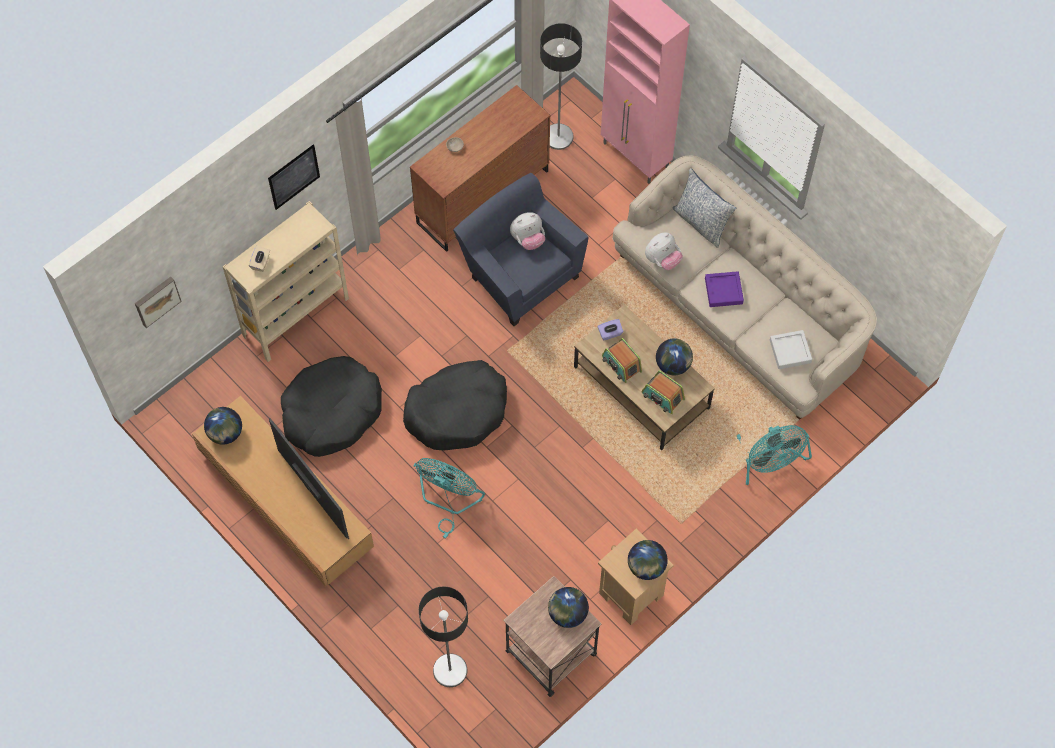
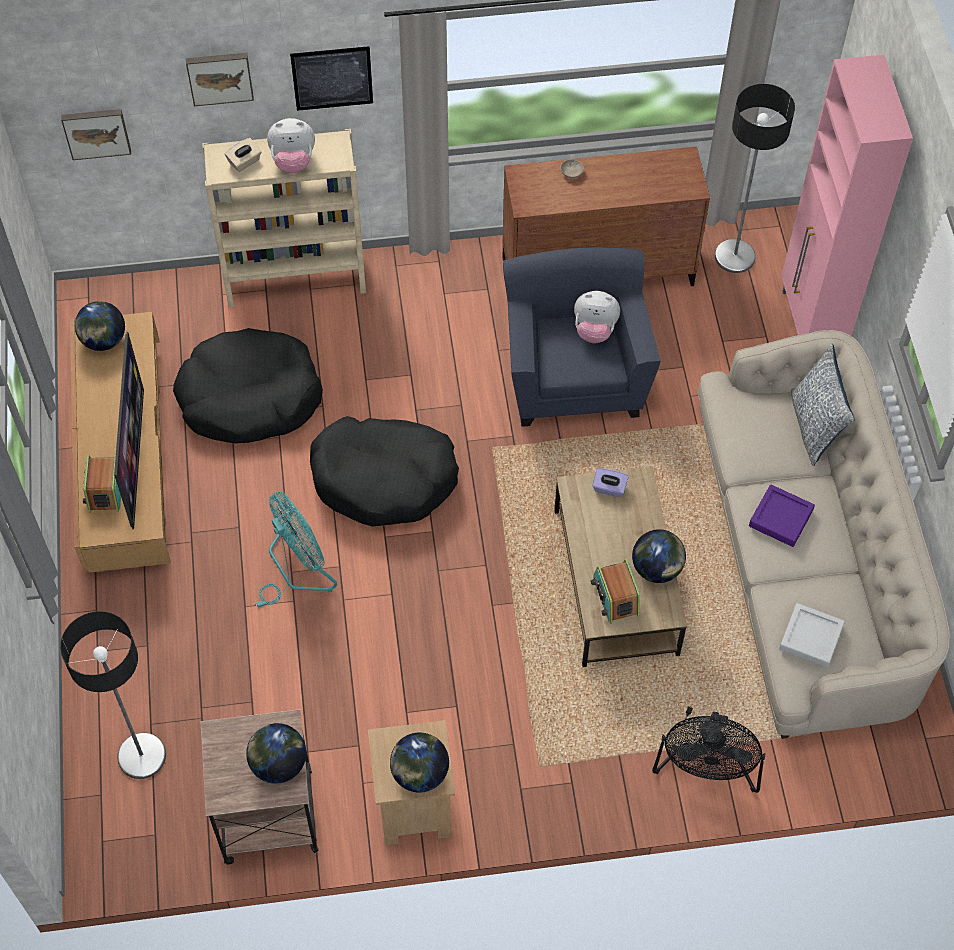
camera: 35 degrees right, 5 degrees down
(228, 218) = (220, 77): none -> picture
(621, 364) = (595, 530): radio -> radio (105, 489)
(662, 260) = (733, 440): plush toy -> plush toy (293, 162)
(767, 460) = (703, 762): turquoise fan -> black fan

